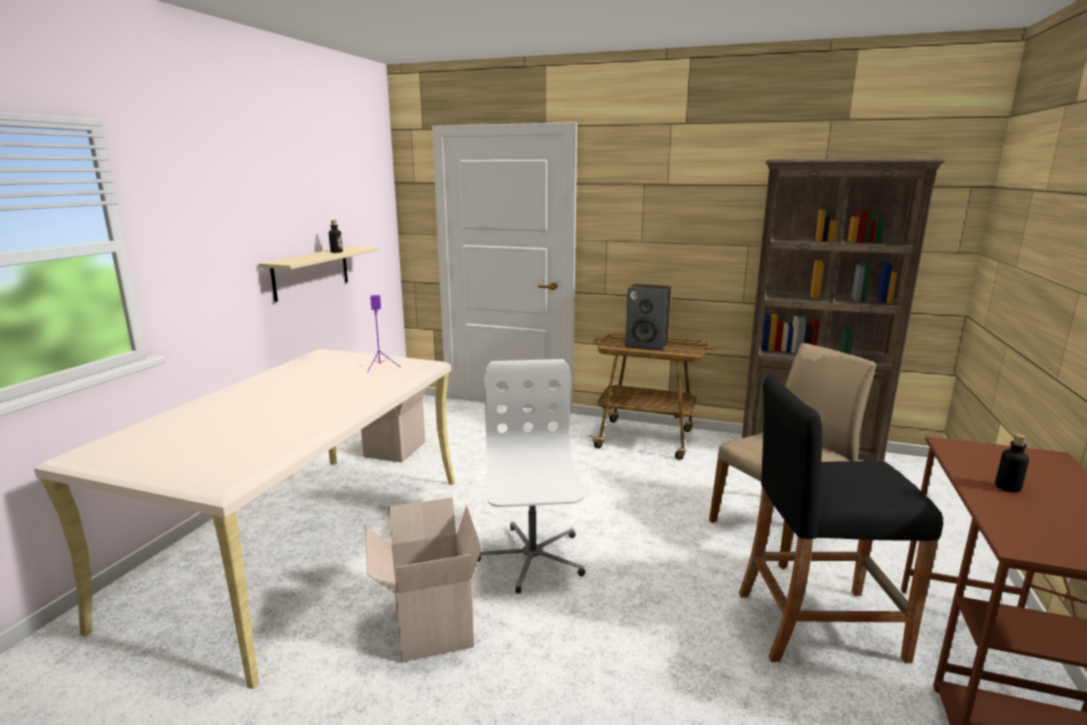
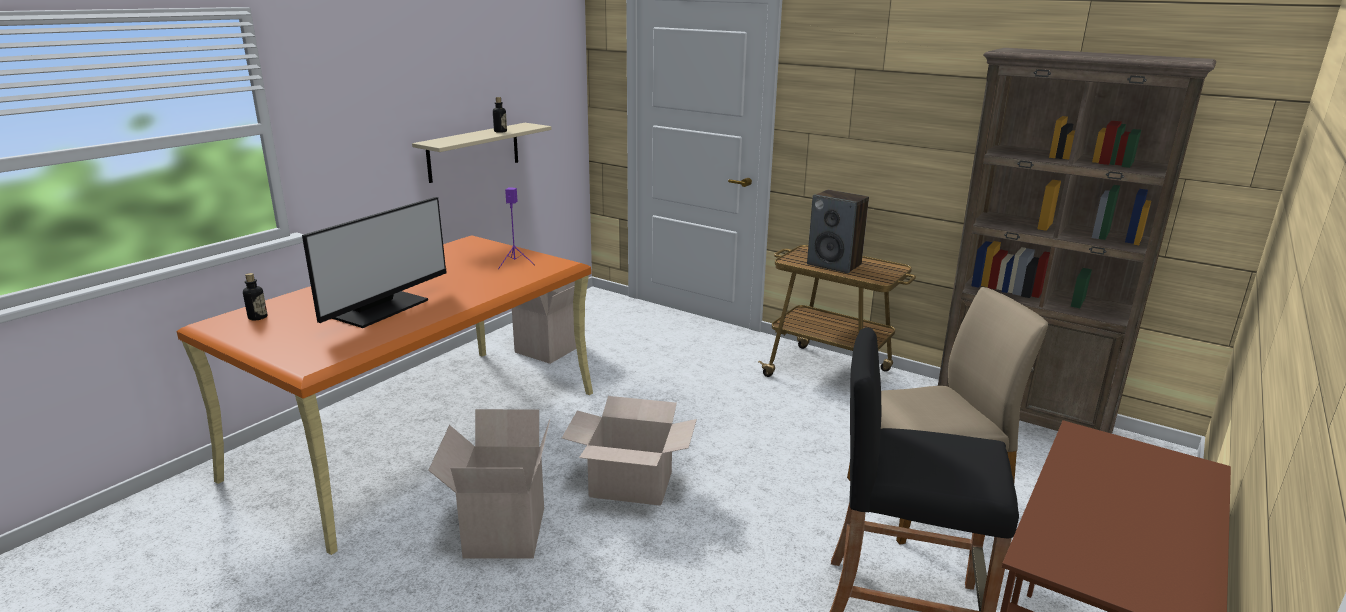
camera: 15 degrees right, 5 degrees up
(270, 419) = (381, 309): none -> monitor
(305, 543) = (424, 432): beige desk -> orange desk
(531, 558) = (631, 484): white office chair -> cardboard box
(1007, 487) = (1098, 494): bottle -> bottle (258, 317)

